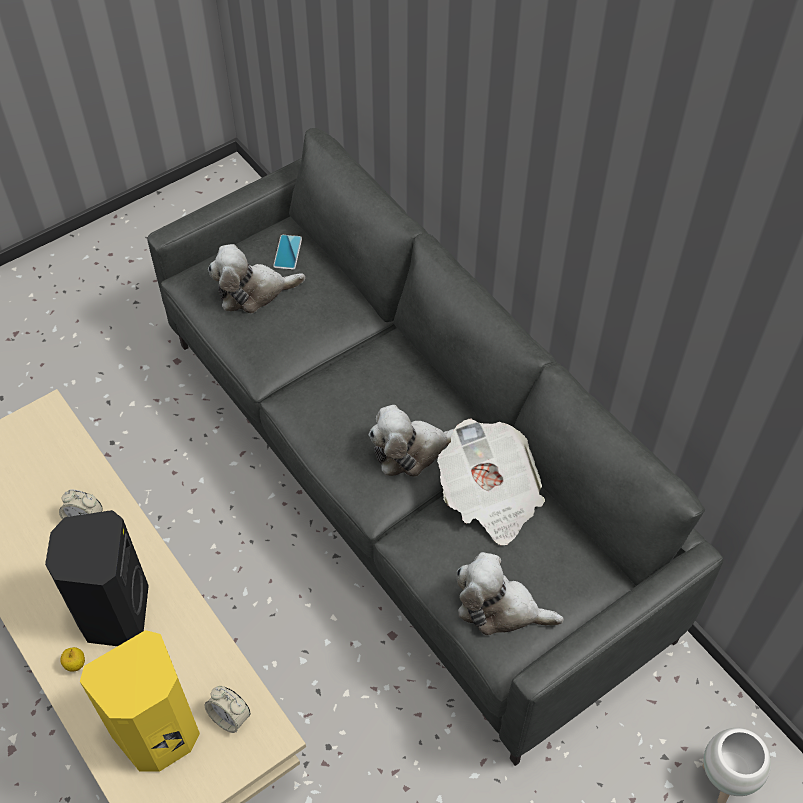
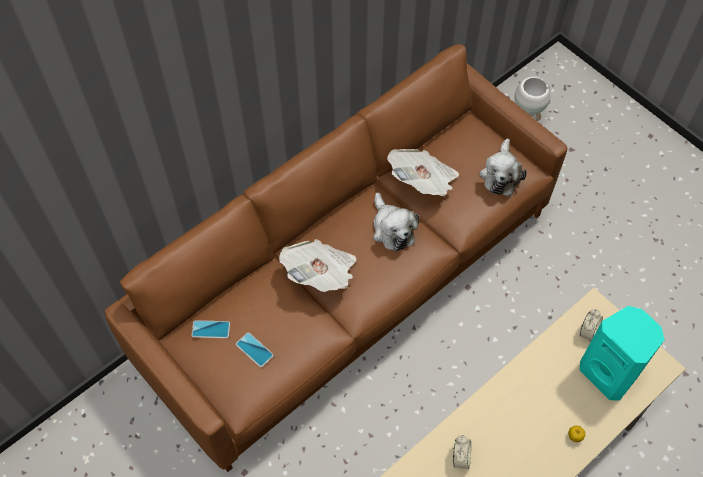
camera: 95 degrees left, 5 degrees up
(114, 613) = (531, 419): black speaker -> none
(159, 735) = (609, 372): yellow speaker -> turquoise speaker
(253, 292) = (254, 350): plush toy -> phone
(350, 365) = (321, 274): none -> newspaper
(404, 484) = (351, 289): grey sofa -> brown sofa

